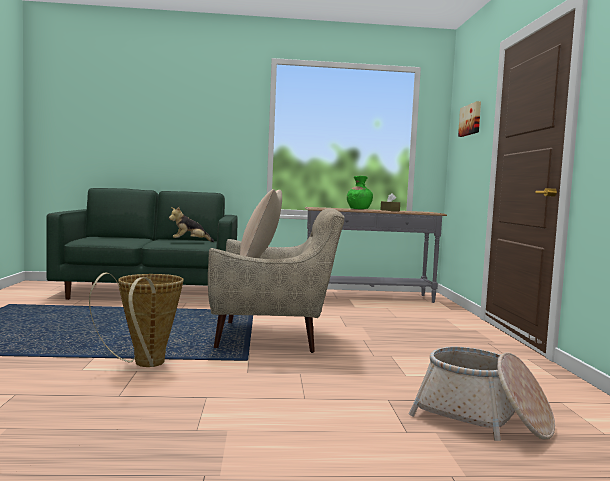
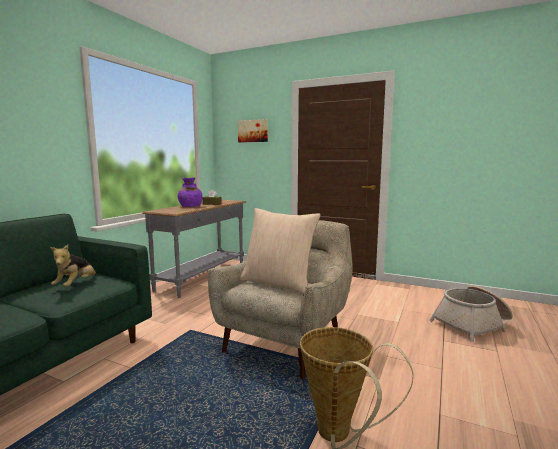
camera: 60 degrees left, 5 degrees up
(358, 209) = (190, 206): green vase -> purple vase

